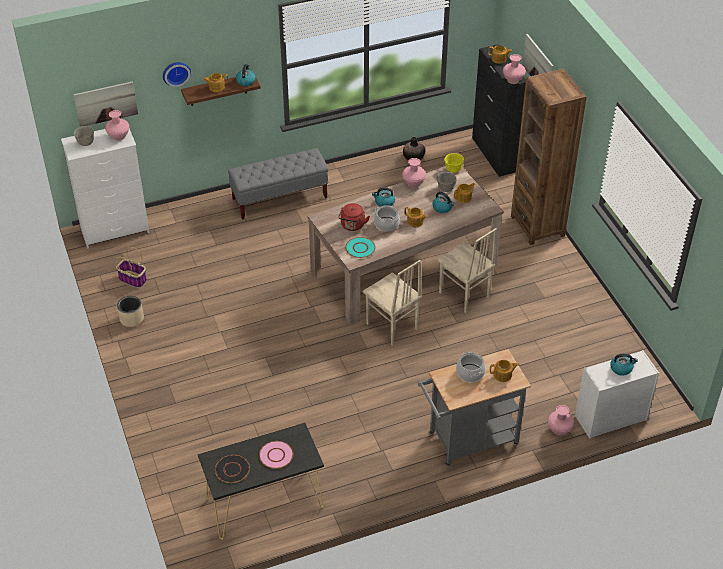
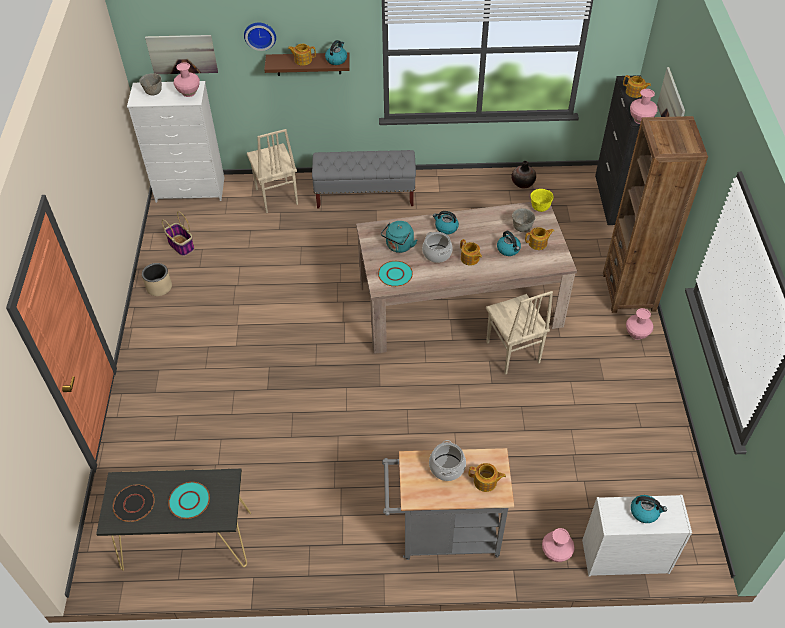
camera: 20 degrees right, 5 degrees up
(276, 455) = (189, 500): pink plate -> turquoise plate
(352, 226) = (399, 246): red kettle -> turquoise kettle
(391, 327) = (417, 368): beige chair -> beige chair (276, 197)
(413, 184) = (488, 214): pink vase -> pink vase (636, 334)

